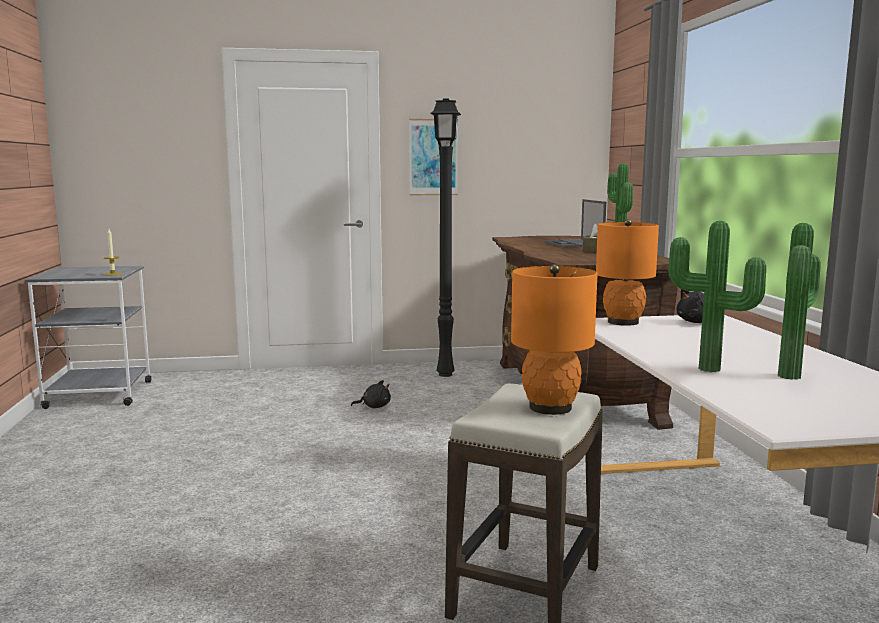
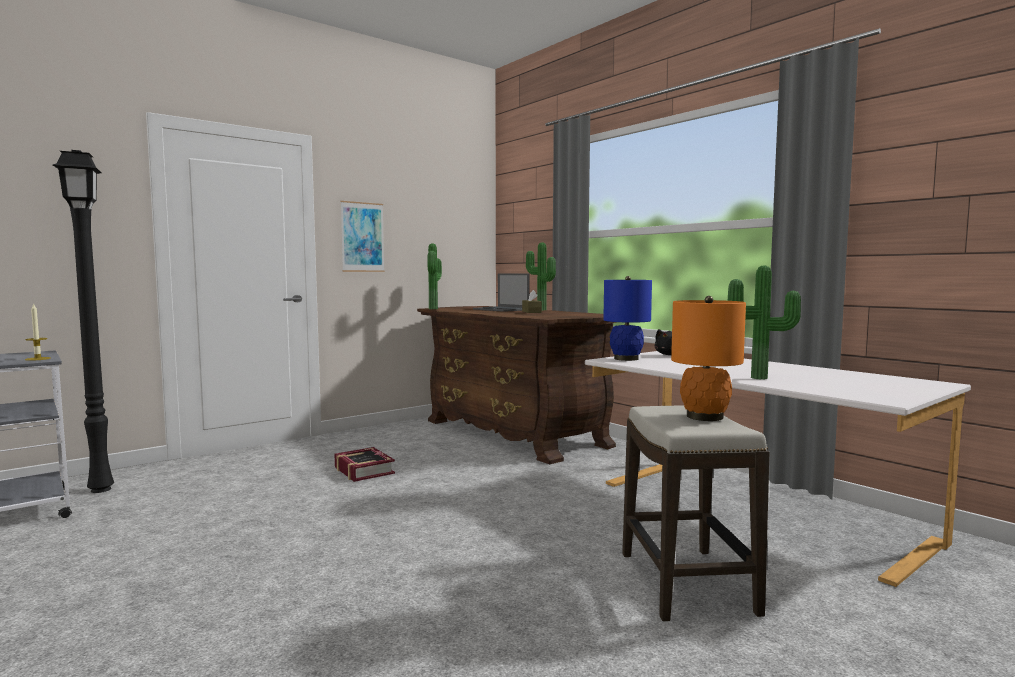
camera: 30 degrees left, 5 degrees down
(374, 407) = (363, 470): black plush toy -> book
(446, 374) = (393, 435): black floor lamp -> black floor lamp (103, 489)
(623, 322) = (626, 359): orange table lamp -> blue table lamp
(794, 377) = (812, 376): potted plant -> potted plant (435, 309)

